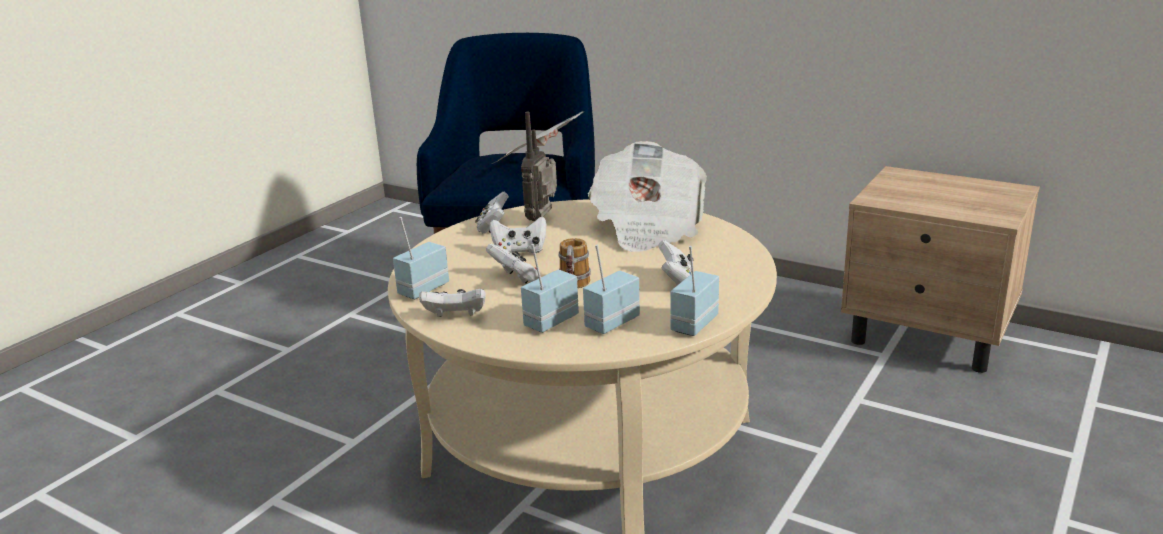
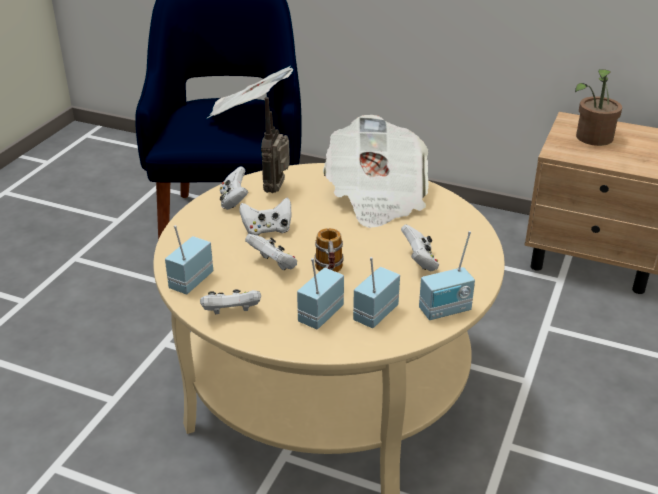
camera: 10 degrees left, 10 degrees up
(692, 323) = (446, 311): radio -> radio turned 135 degrees counterclockwise
(917, 189) = (592, 139): none -> potted plant

